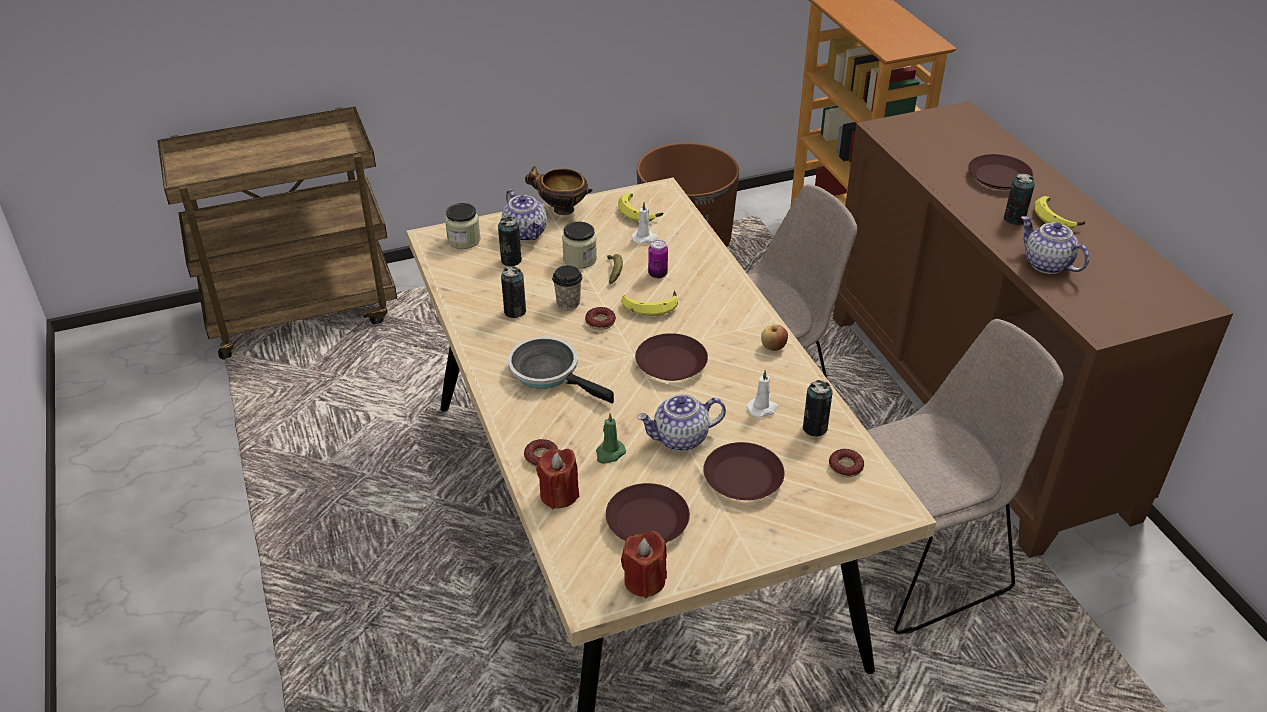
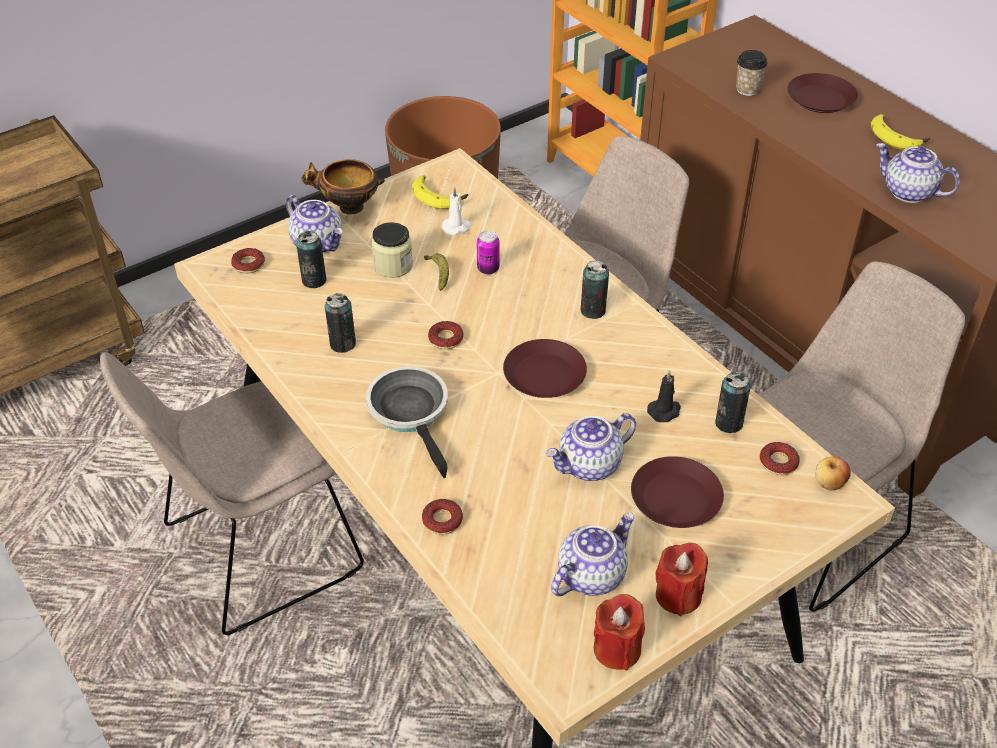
camera: 15 degrees left, 5 degrees up
(431, 487) = (256, 552): none -> beige chair
(464, 240) = (248, 264): jar -> donut
(549, 373) = (411, 413): frying pan -> frying pan turned 45 degrees clockwise
(559, 494) = (480, 563): red candle -> red candle (678, 595)
(568, 303) = (400, 322): cup -> cup (747, 90)
(609, 453) = (518, 500): green candle -> none
(646, 521) = (590, 574): brown plate -> teapot
(650, 305) = (494, 309): banana -> none
(762, 409) = (665, 411): white candle -> black candle
(773, 347) = (647, 334): apple -> apple (829, 483)
(1014, 219) = (855, 145): can -> can (593, 311)

